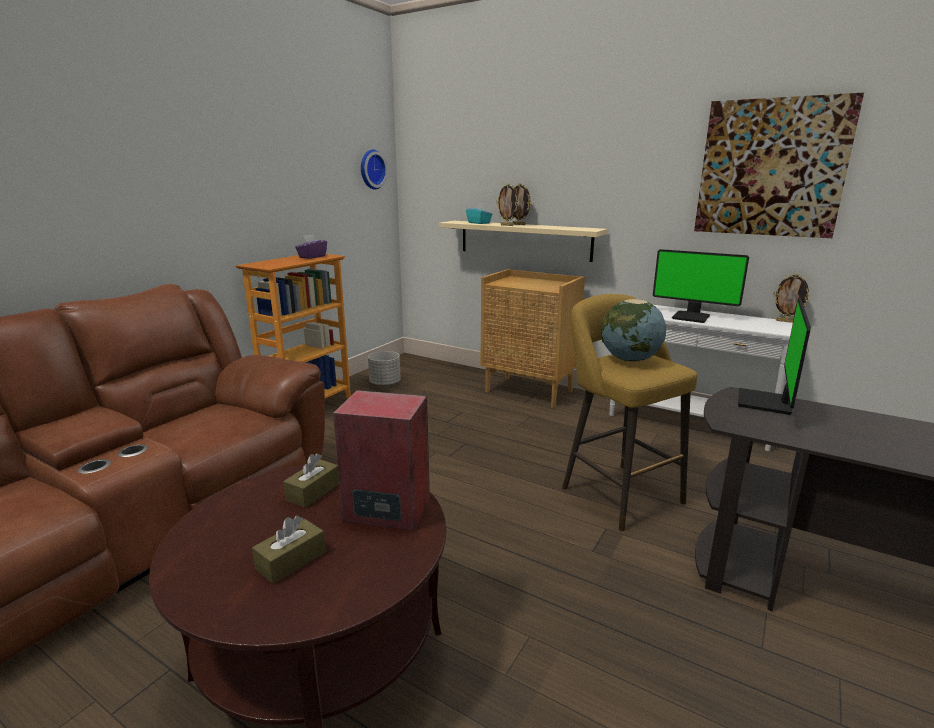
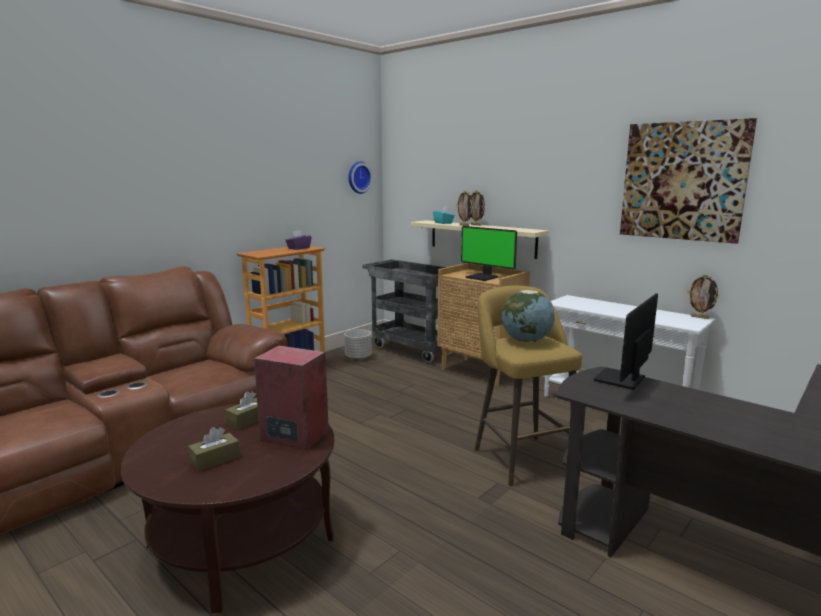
camera: 10 degrees right, 5 degrees down
(441, 371) = (410, 350): none -> black cart
(691, 317) = (613, 310): monitor -> monitor (483, 277)

